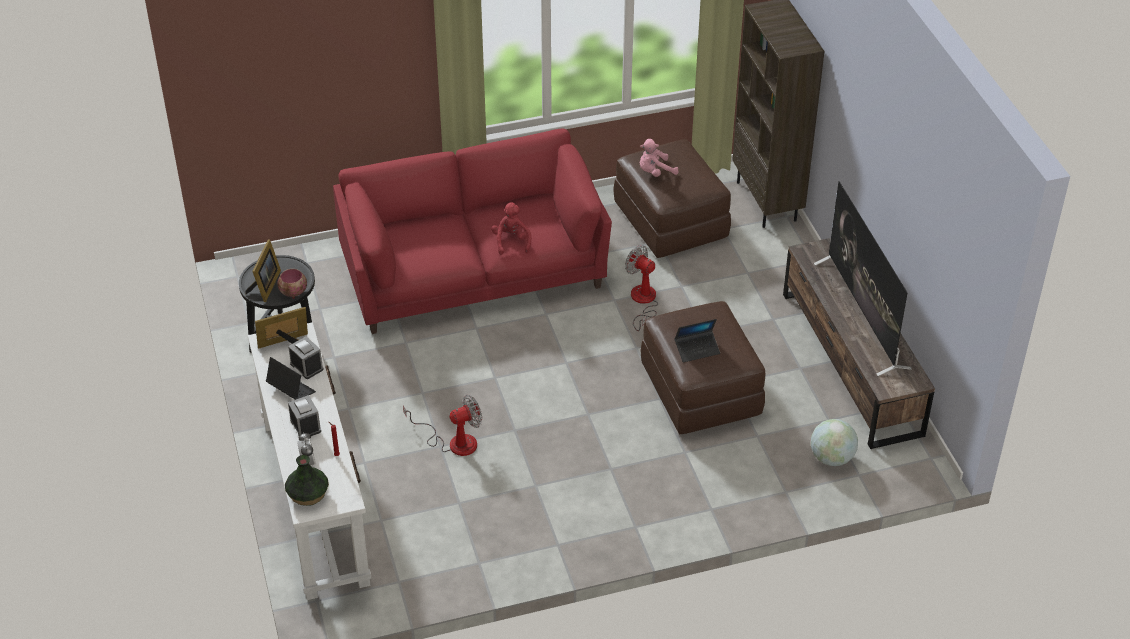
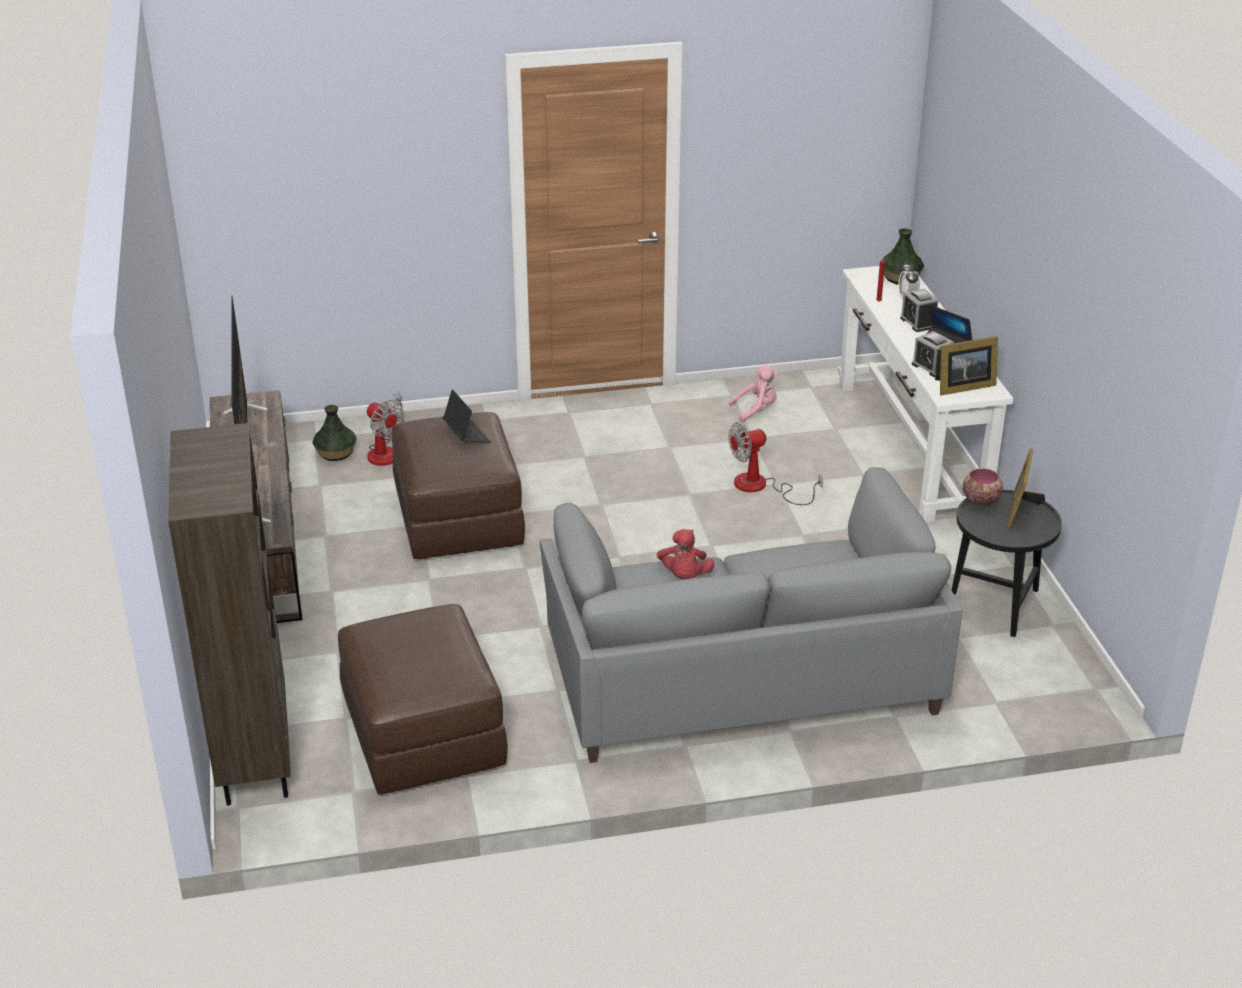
camera: 175 degrees left, 10 degrees down
(472, 271) = (741, 676): red sofa -> grey sofa
(643, 301) = (501, 621): fan -> fan (386, 450)
(655, 172) = (446, 652): pink plush toy -> pink plush toy (756, 410)
(697, 349) = (466, 435): laptop -> laptop turned 75 degrees clockwise
(832, 458) = (336, 453): globe -> vase

